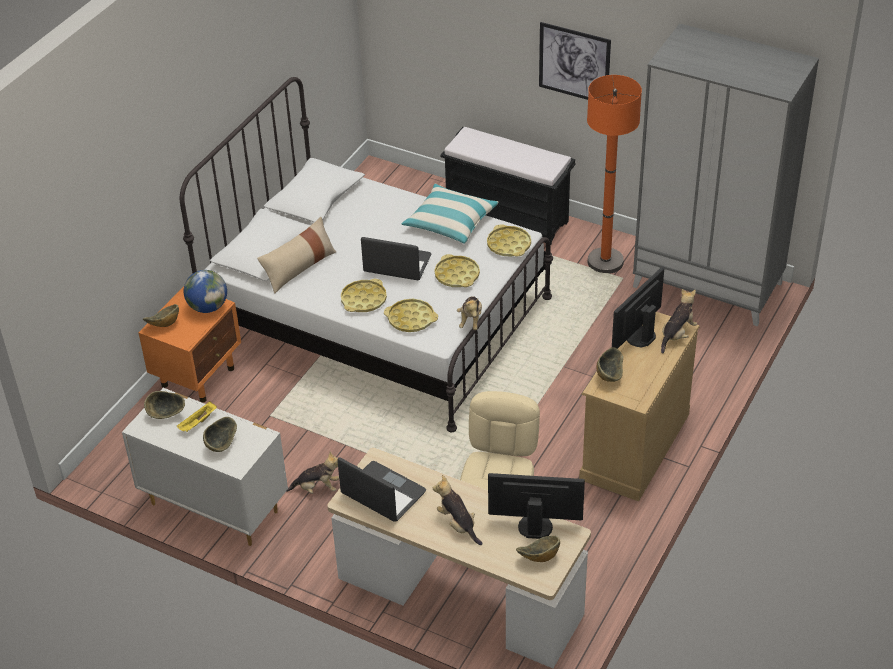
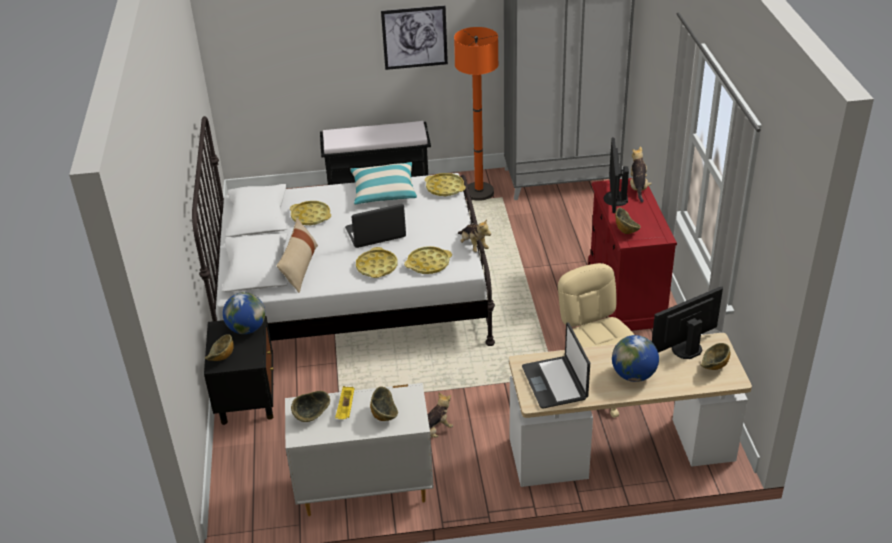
camera: 35 degrees left, 5 degrees down
(198, 376) = (247, 402): orange nightstand -> black nightstand
(383, 493) = (555, 383): laptop -> laptop turned 105 degrees counterclockwise
(457, 275) = (429, 222): yellow tray -> yellow tray (311, 216)
(458, 524) = (633, 375): plush toy -> globe
(634, 446) = (625, 294): beige dresser -> red dresser

